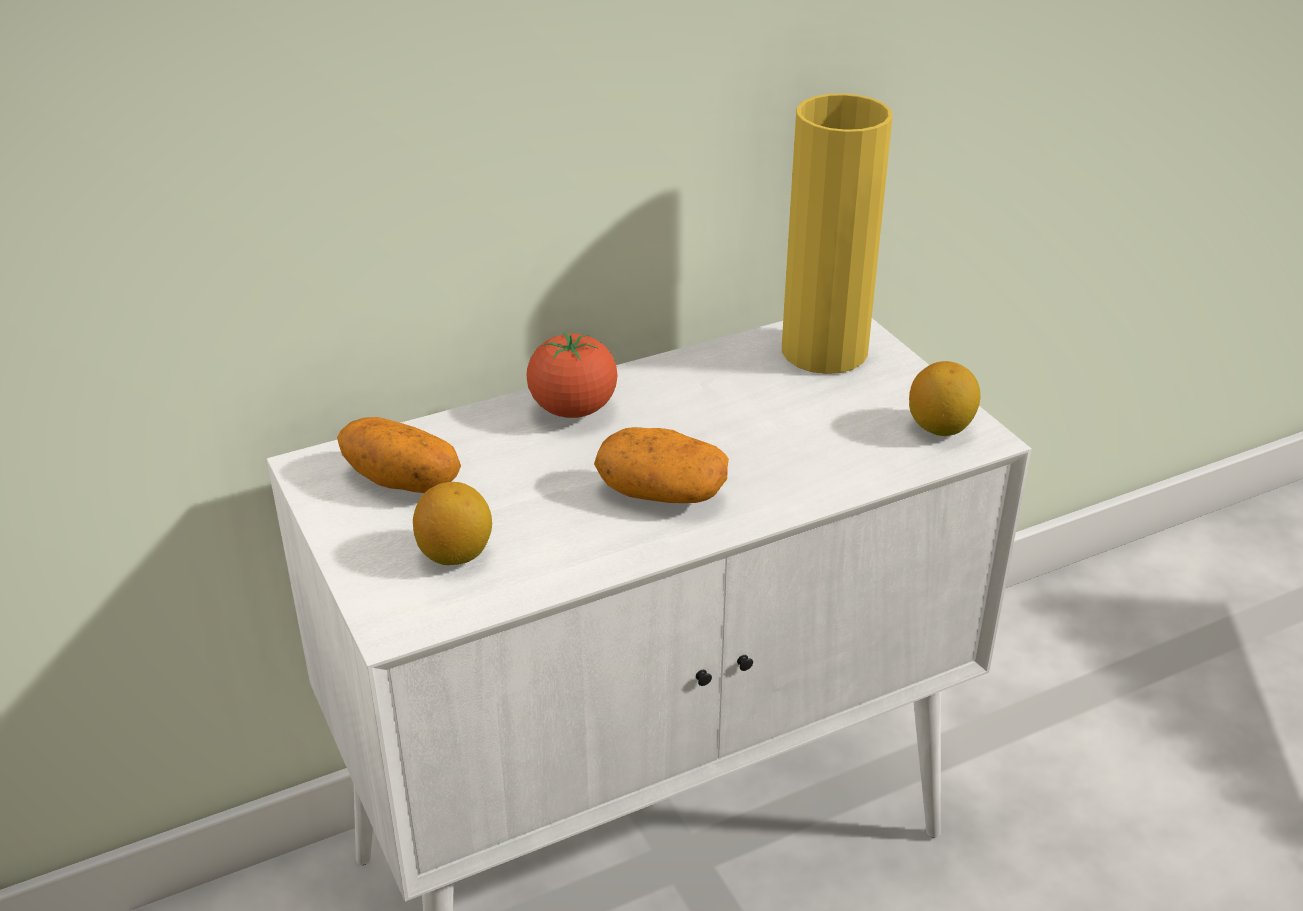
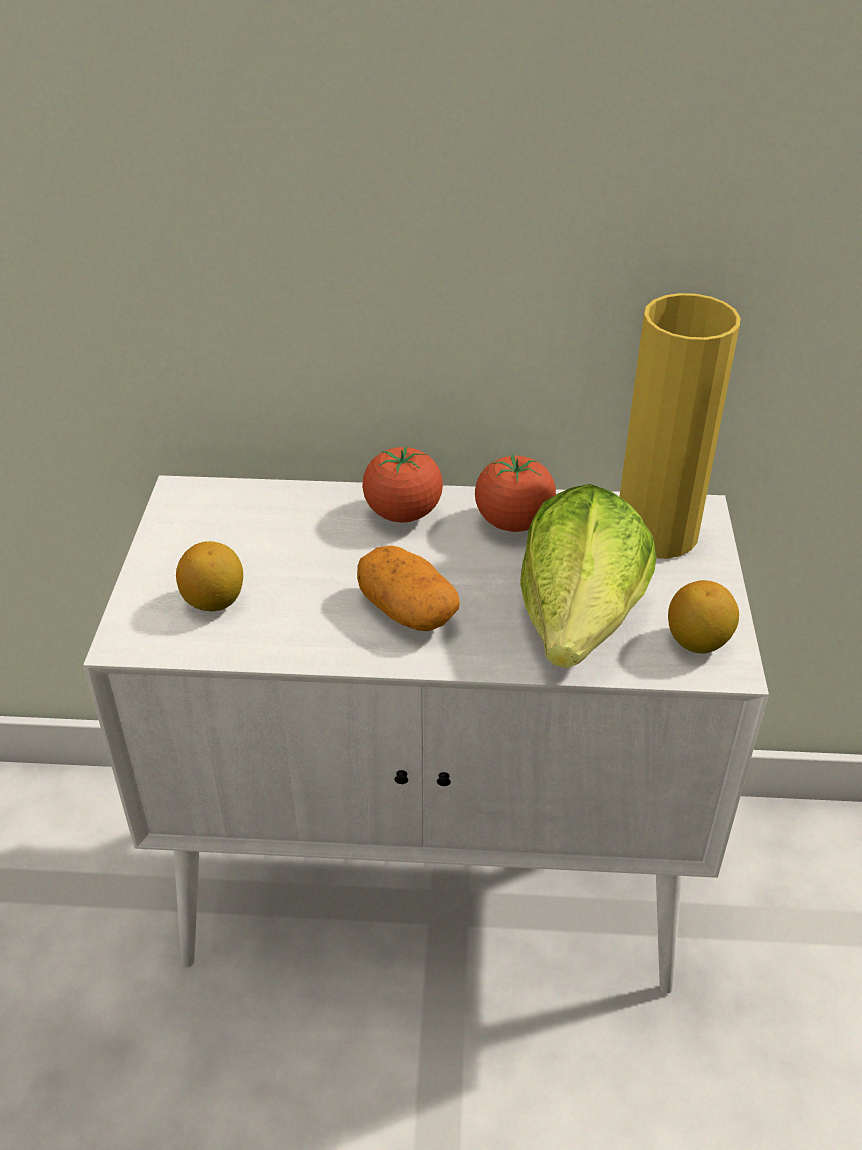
camera: 30 degrees right, 5 degrees up
(403, 480) = (231, 527): potato -> none
(688, 383) = (513, 522): none -> tomato
(825, 444) = (580, 619): none -> lettuce

